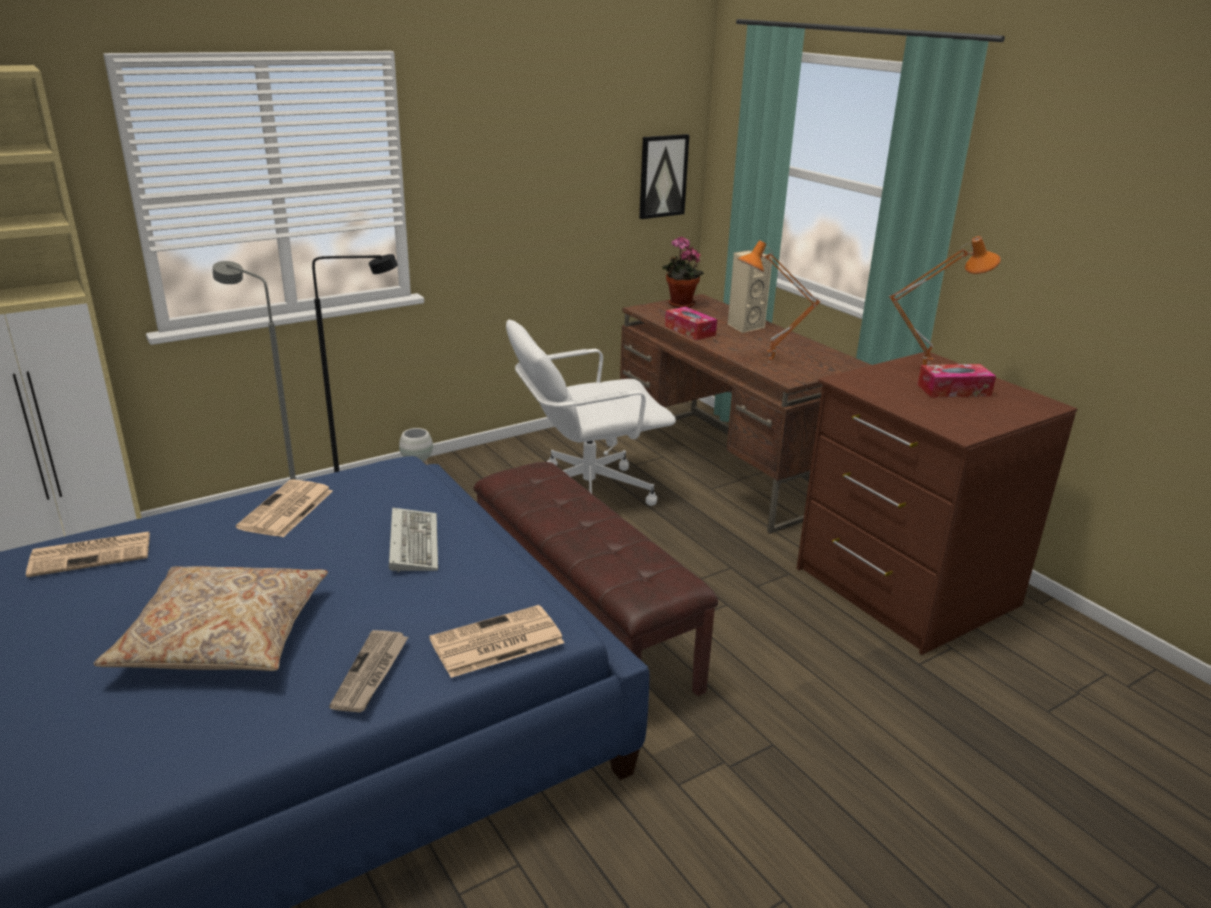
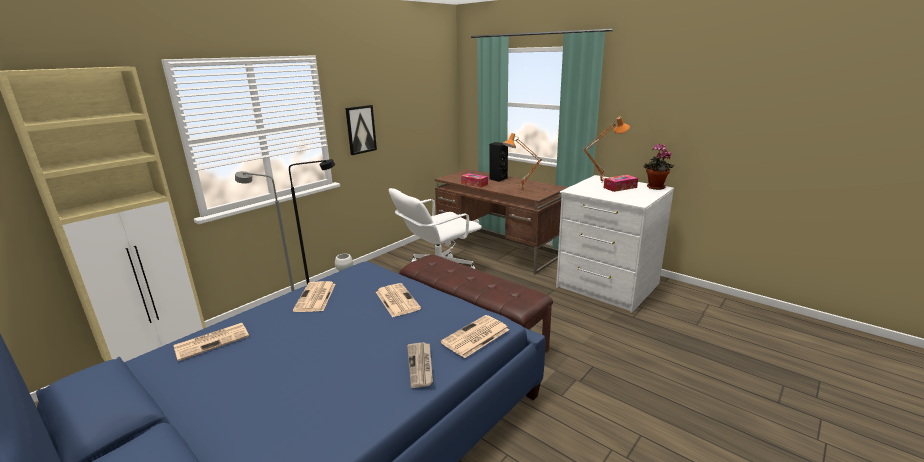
camera: 15 degrees left, 5 degrees down
(224, 636) = (323, 366): beige pillow -> none
(412, 542) = (396, 300): keyboard -> newspaper
(662, 176) = (441, 114): picture -> picture (360, 129)
(679, 305) = (460, 174): potted plant -> potted plant (654, 188)
(744, 326) = (498, 179): beige speaker -> black speaker
(903, 588) = (606, 286): brown dresser -> white dresser

